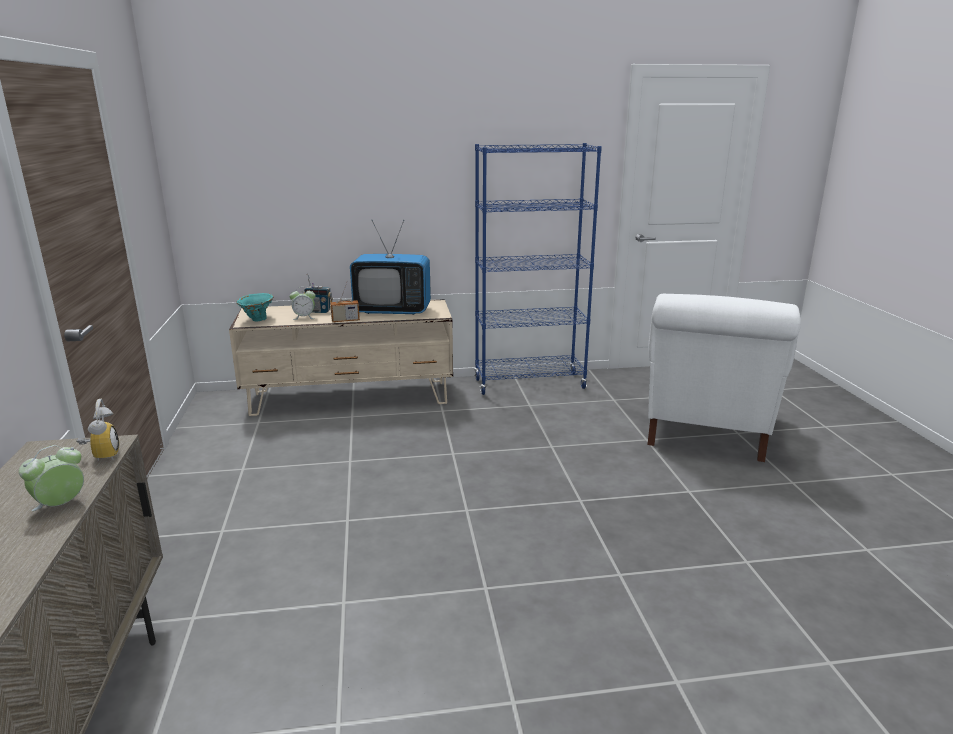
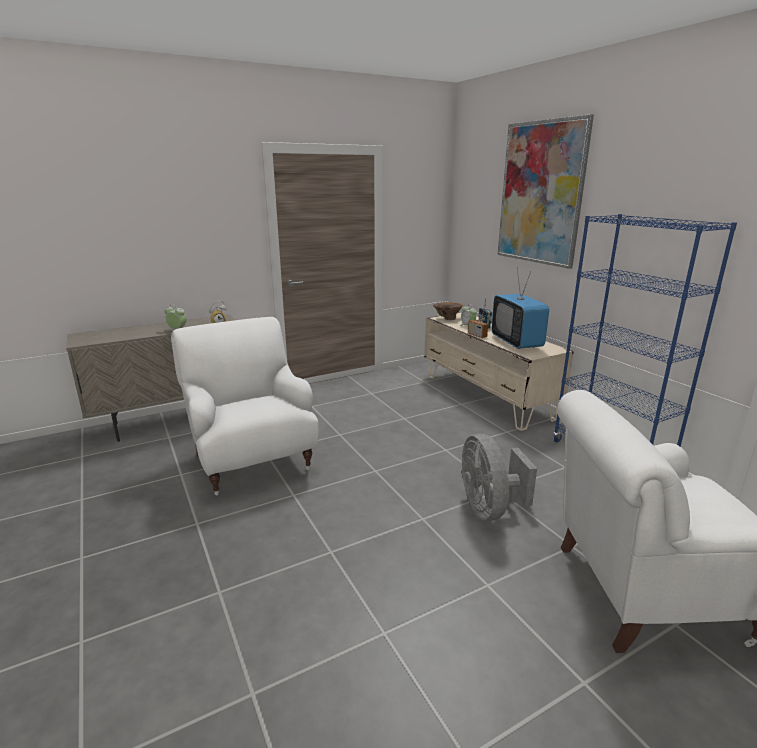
camera: 70 degrees right, 0 degrees up
(257, 320) = (447, 319): turquoise vase -> brown vase
(353, 127) = (540, 193): none -> picture
(358, 621) = (252, 461): none -> white armchair
(579, 460) = (489, 508): none -> grey fan

